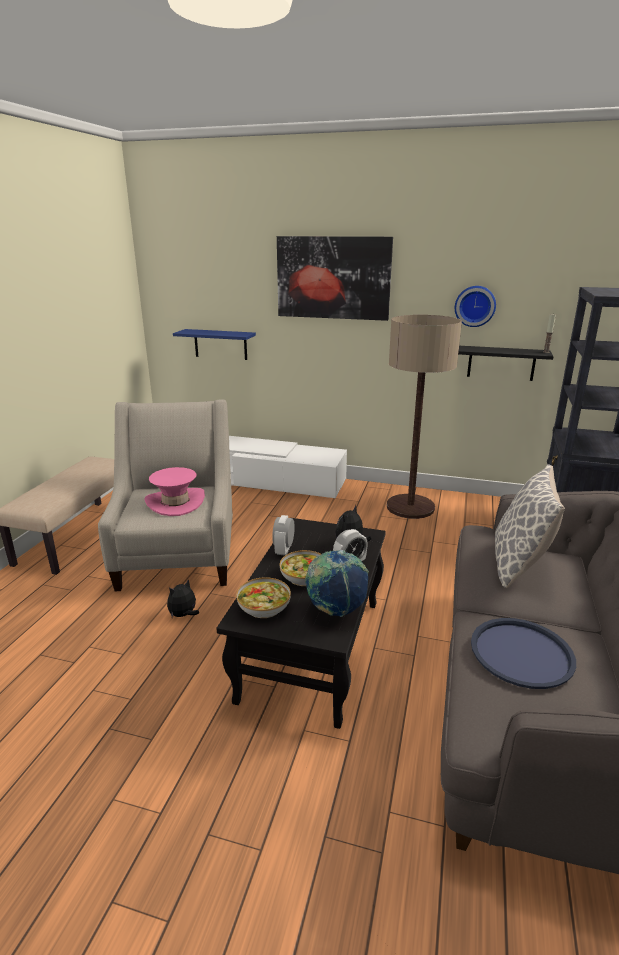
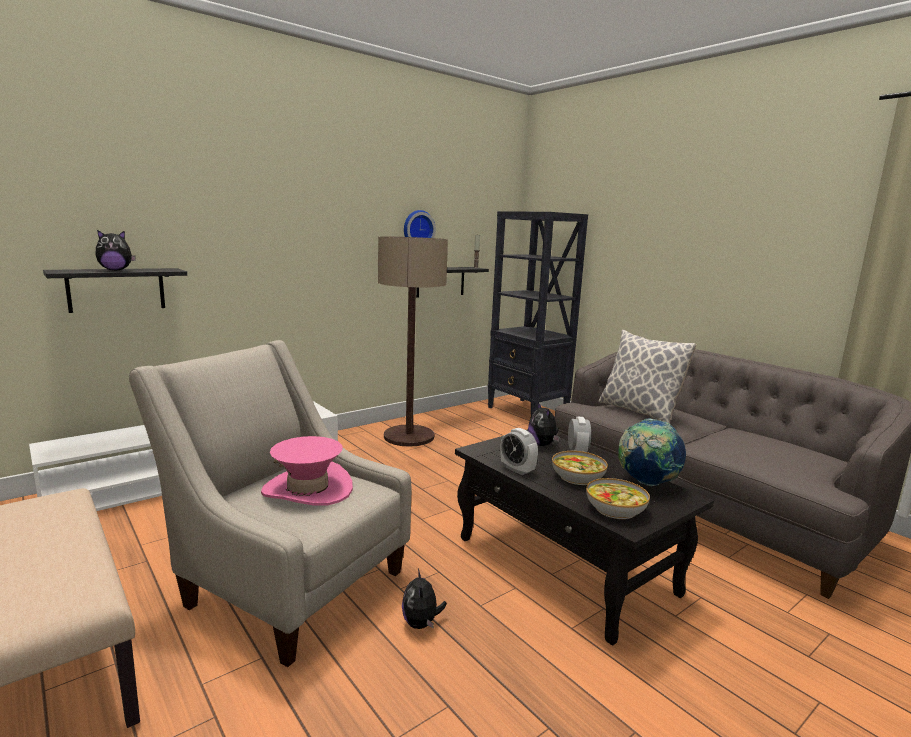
camera: 55 degrees left, 10 degrees down
(211, 333) = (115, 270): none -> plush toy
(220, 344) = (116, 289): blue shelf -> black shelf
(333, 278) = (281, 197): picture -> none
(521, 653) = (752, 447): blue tray -> none

